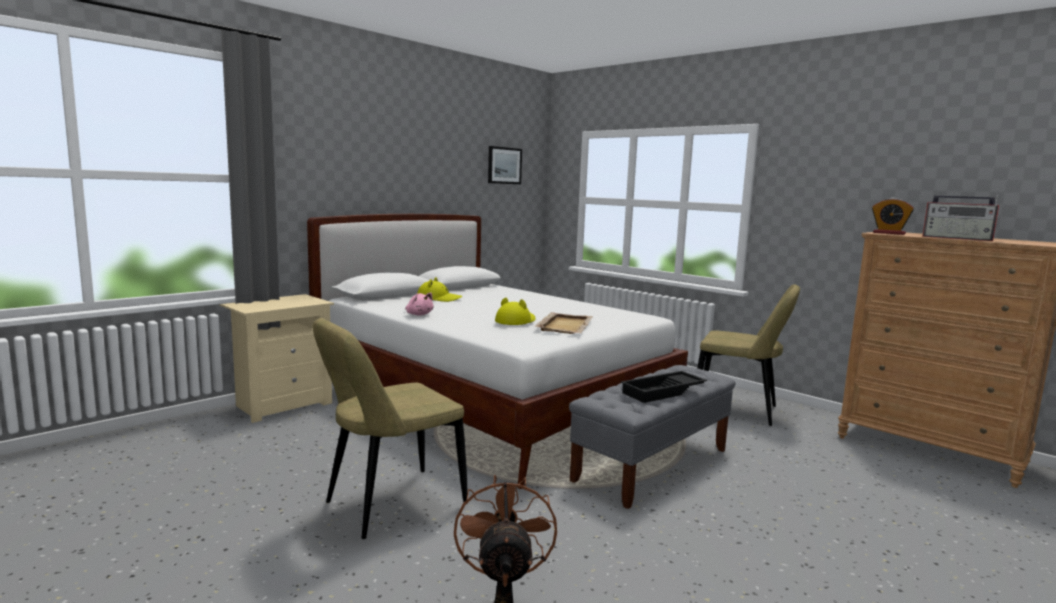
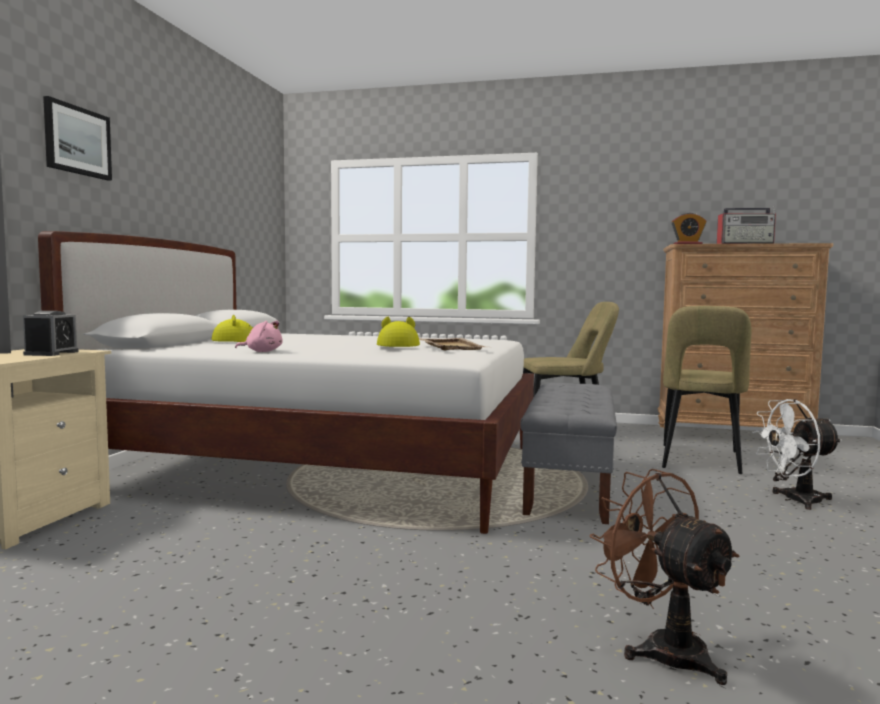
camera: 30 degrees left, 5 degrees down
(296, 303) = (51, 353): none -> alarm clock
(389, 505) = (367, 587): beige chair -> beige chair (700, 461)
(504, 165) = (248, 193): picture -> picture (77, 141)
(663, 392) = (588, 399): black tray -> none
(861, 538) = (794, 500): none -> white fan

